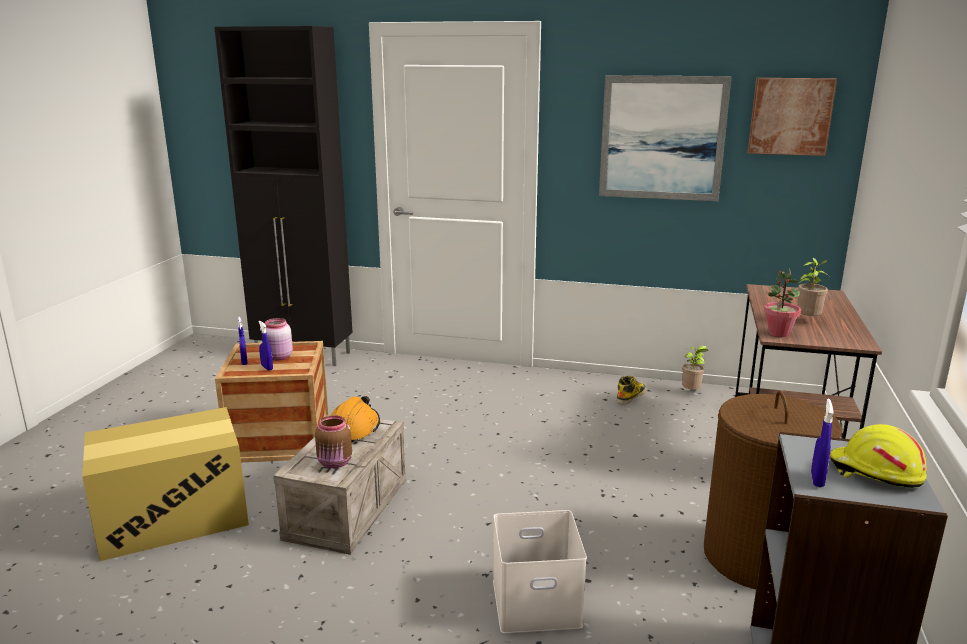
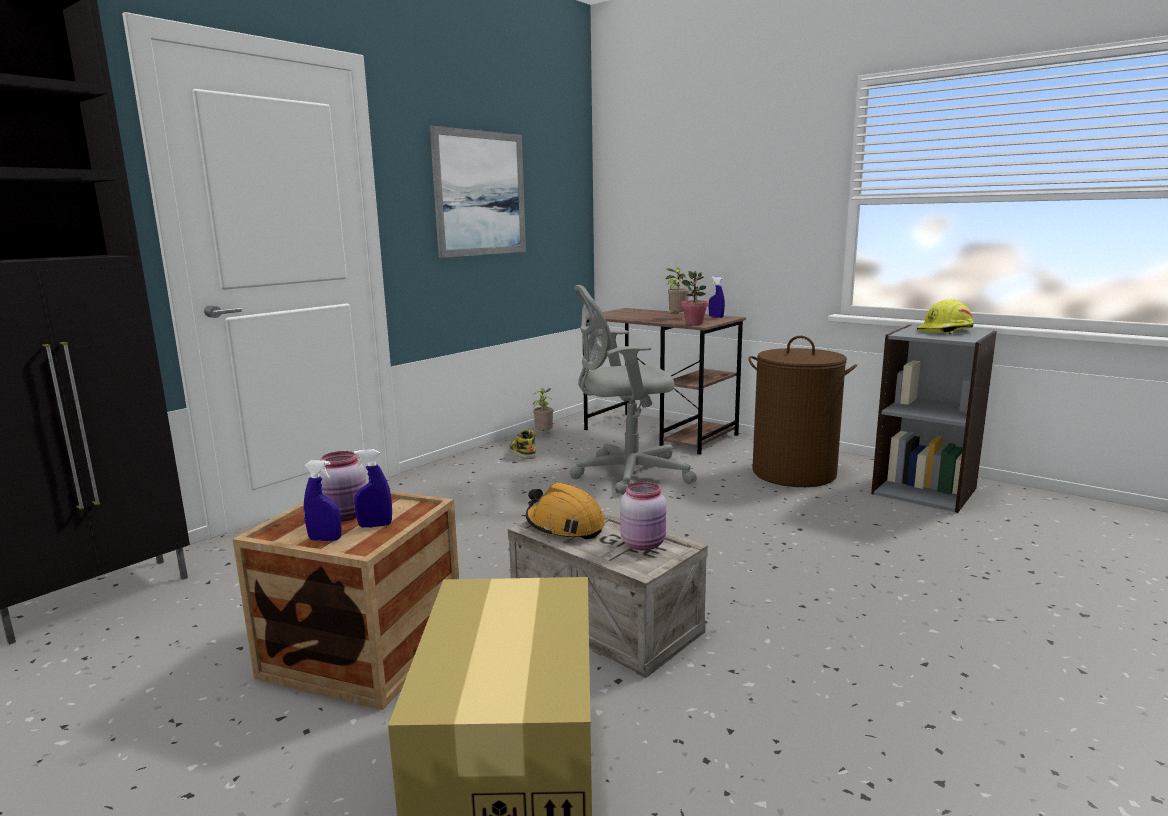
camera: 65 degrees left, 5 degrees down
(335, 463) = (644, 544): brown jar -> pink jar
(537, 601) = (822, 553): white storage box -> none
(634, 456) = (626, 474): none -> grey office chair
(790, 116) = (556, 173): picture -> none
(817, 480) = (956, 337): blue spray bottle -> blue spray bottle (716, 317)

